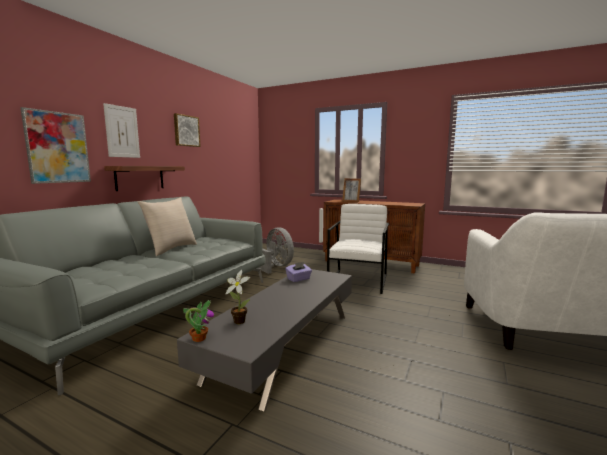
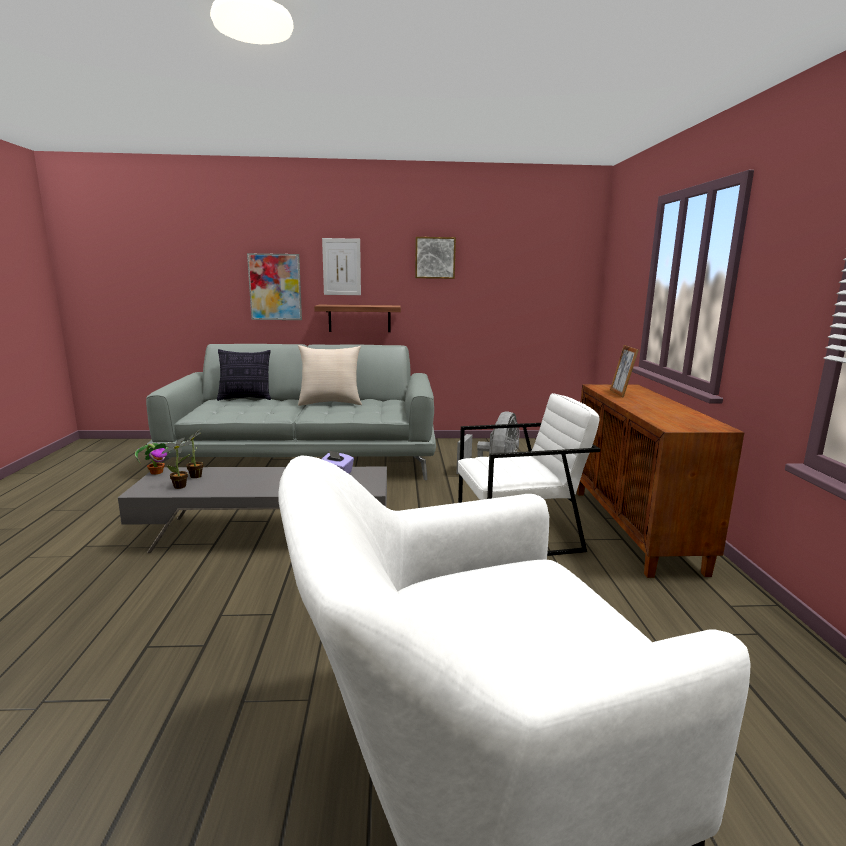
camera: 60 degrees right, 5 degrees up
(83, 266) = (245, 398): none -> pillow
(259, 329) = (182, 486): none -> potted plant

